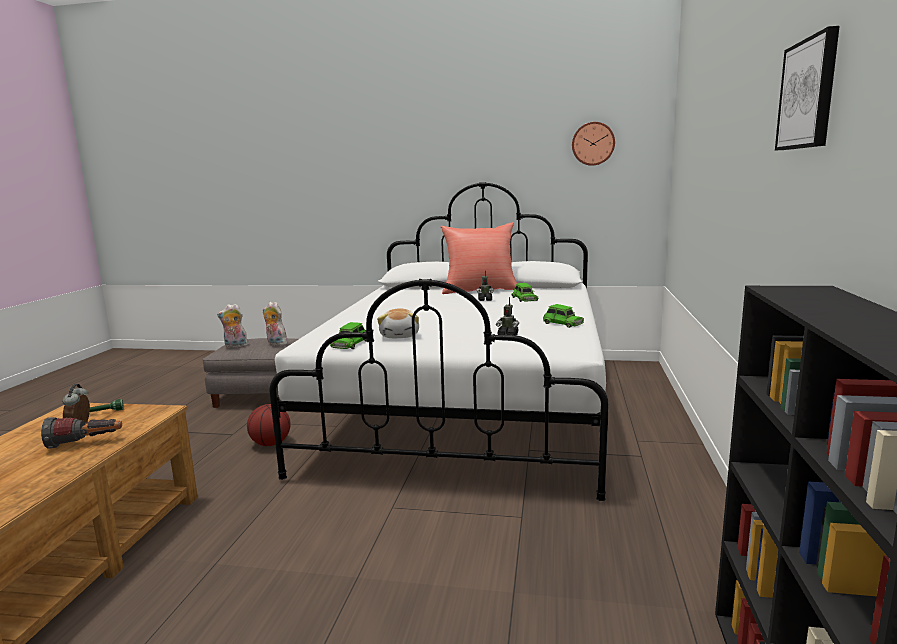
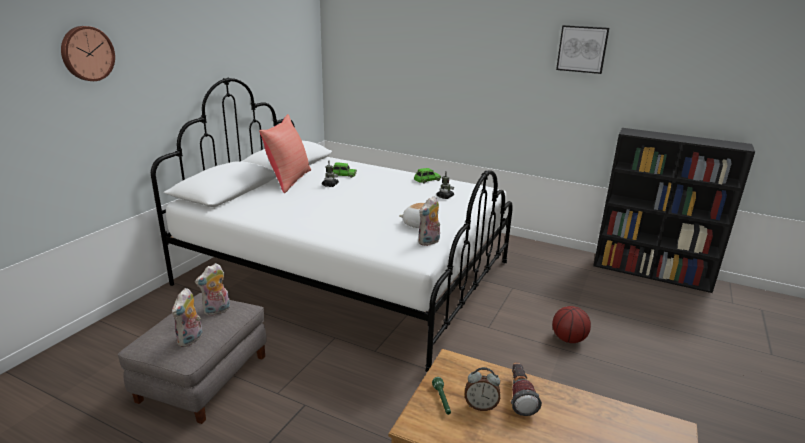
camera: 75 degrees left, 10 degrees up
(270, 444) = (349, 378): basketball -> basketball (569, 339)
(350, 344) = (429, 242): green toy car -> plush toy
(593, 144) = (285, 36): wall clock -> wall clock (86, 53)

